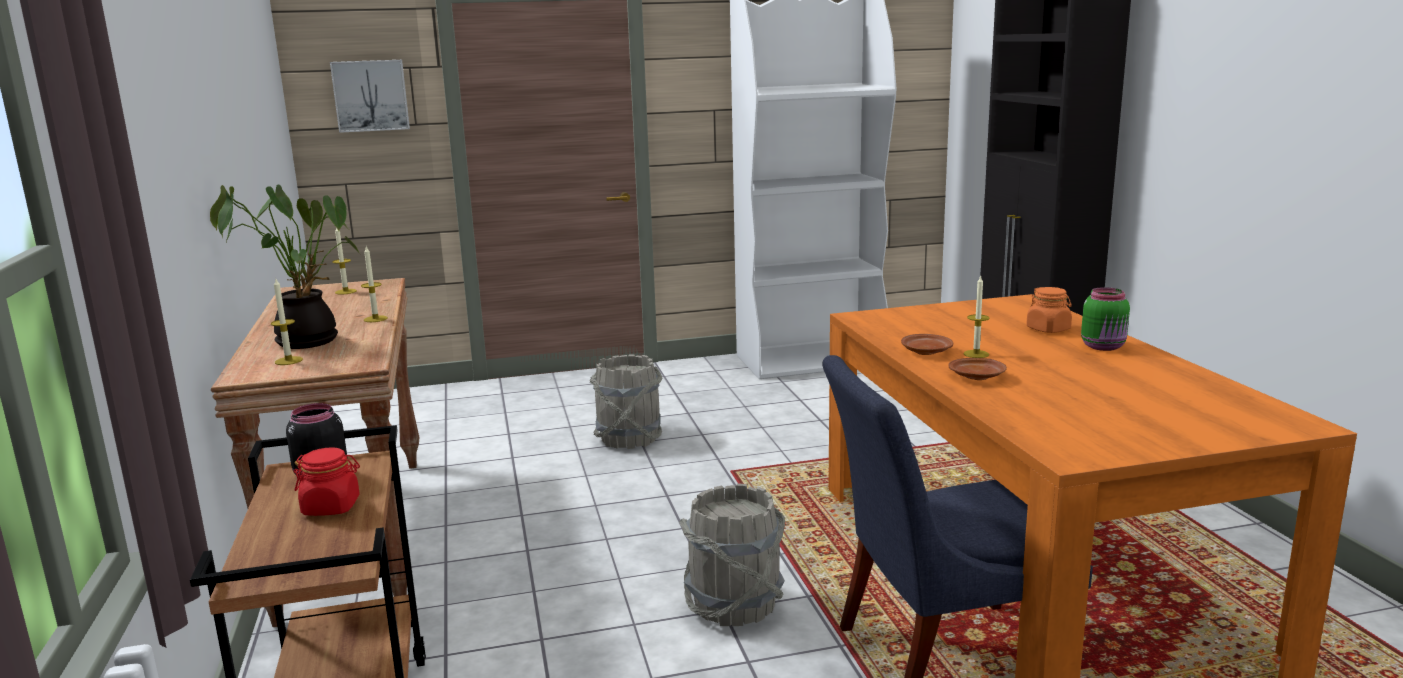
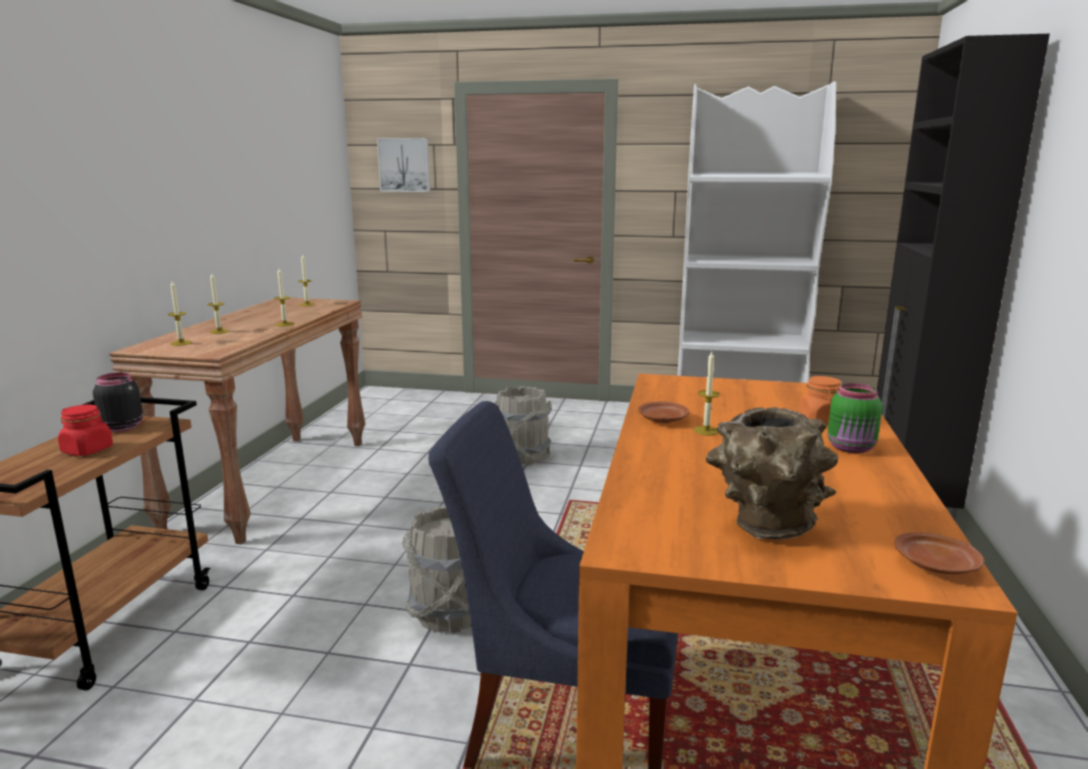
camera: 25 degrees right, 0 degrees up
(307, 340) = (219, 331): potted plant -> candle
(977, 377) = (669, 451): brown plate -> brown plate (937, 566)
(1141, 419) = (765, 529): none -> brown vase

